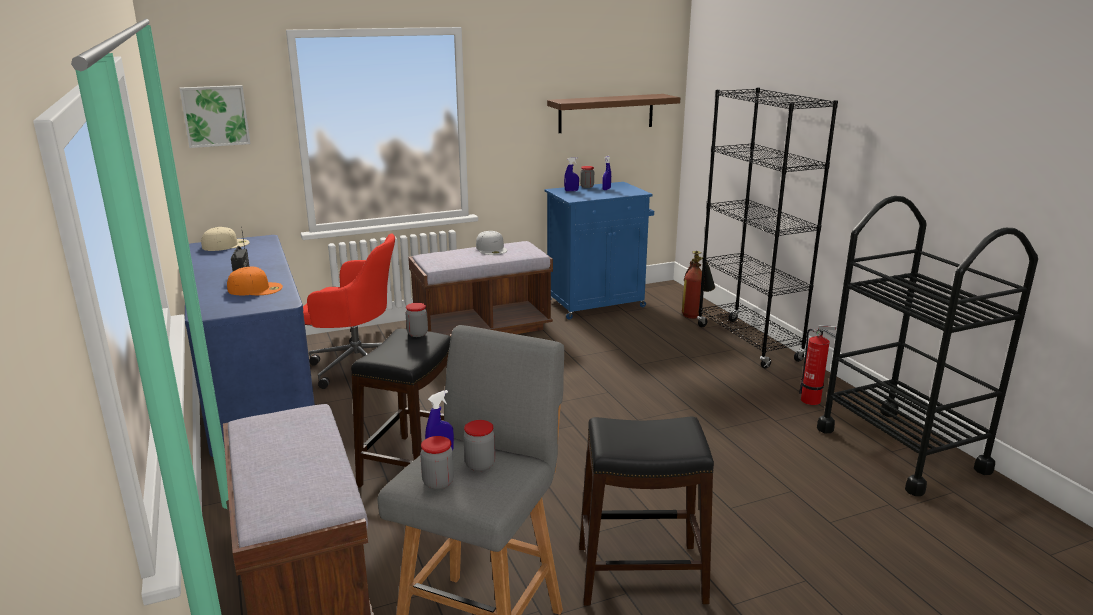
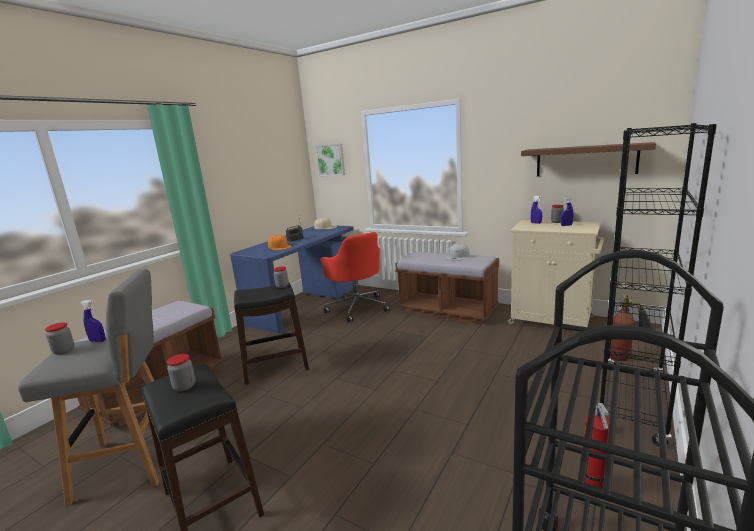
camera: 55 degrees right, 5 degrees down
(480, 465) = (88, 352): jar -> jar (184, 386)
(597, 303) = (553, 320): blue cabinet -> beige cabinet

